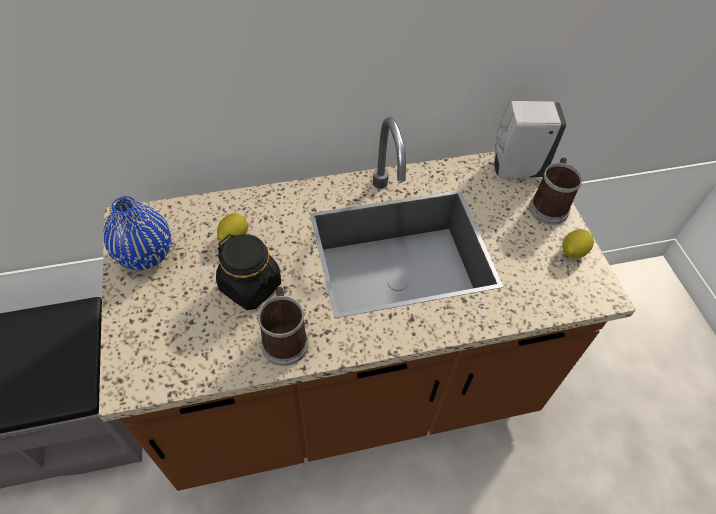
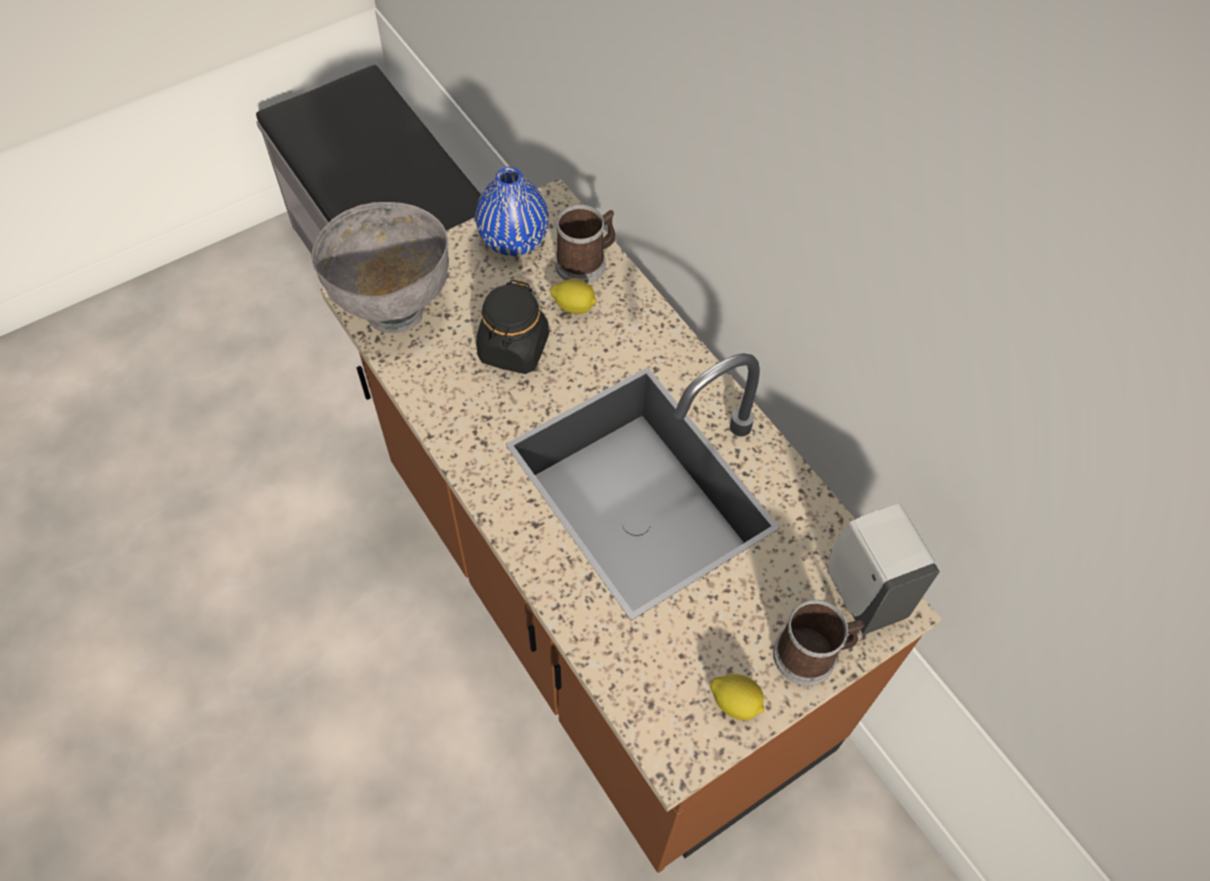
camera: 70 degrees right, 5 degrees up
(160, 359) = (394, 308): none -> grey bowl
(284, 339) = (458, 405): mug -> mug (586, 262)

